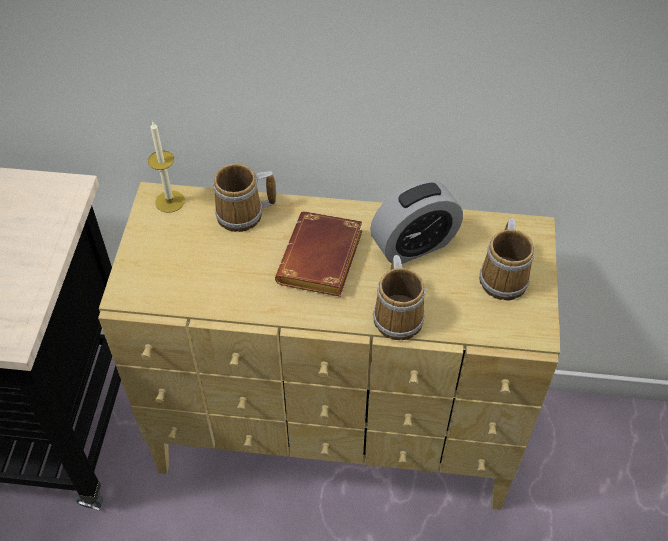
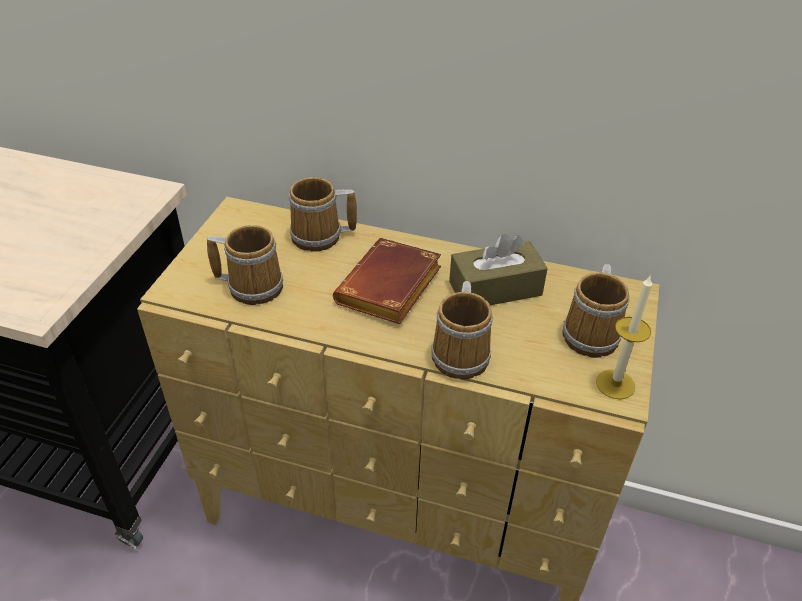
camera: 10 degrees right, 10 degrees down
(170, 201) = (249, 216): candle -> candle (615, 384)
(197, 277) = (252, 285): none -> mug
(414, 245) = (495, 288): alarm clock -> brown tissue box

